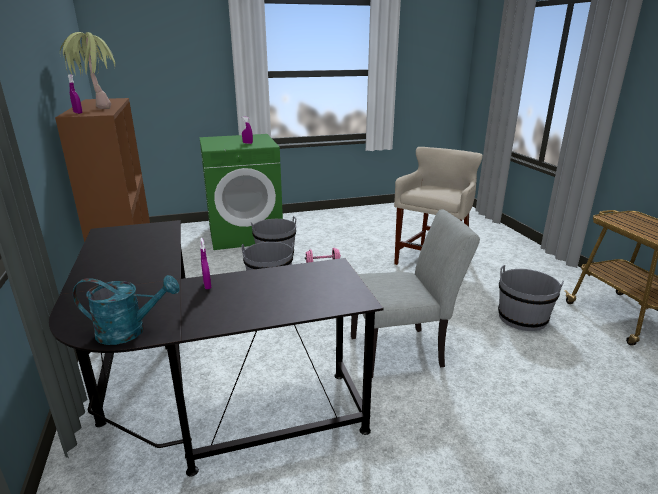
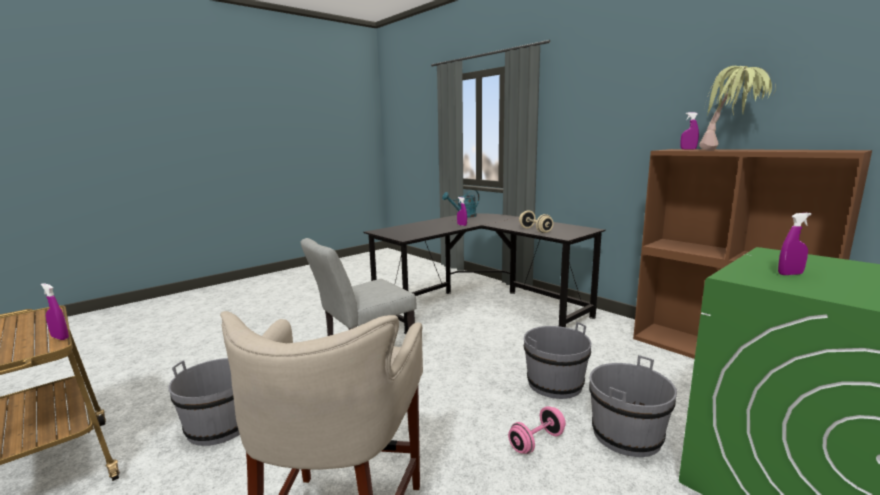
camera: 155 degrees right, 10 degrees down
(158, 243) = (535, 230): none -> beige dumbbell
(610, 221) = (60, 337): none -> purple spray bottle

